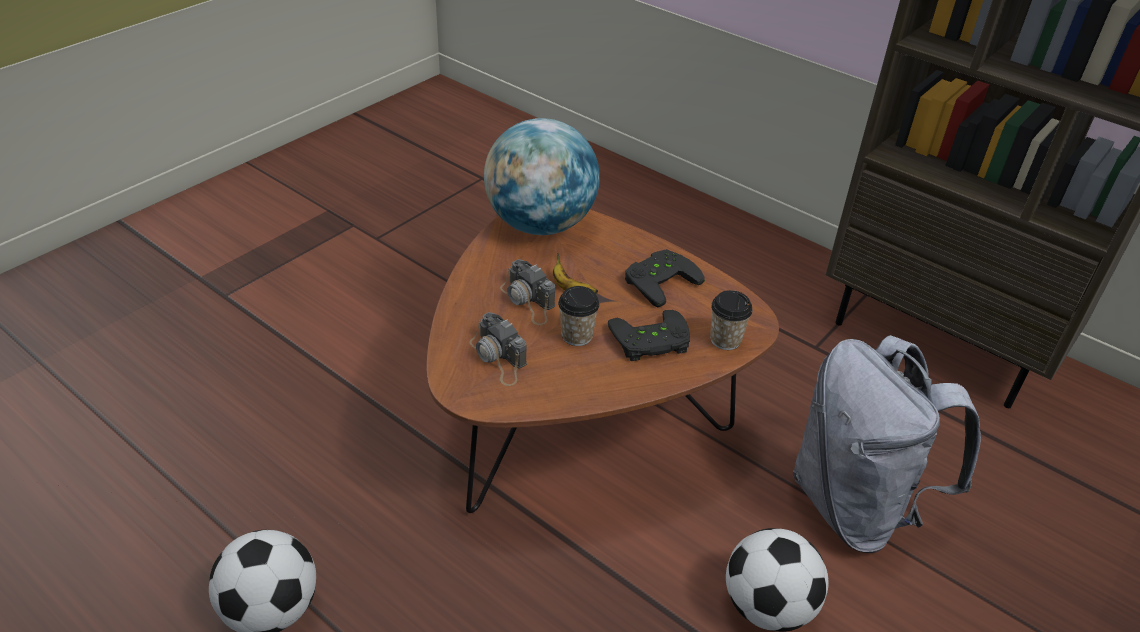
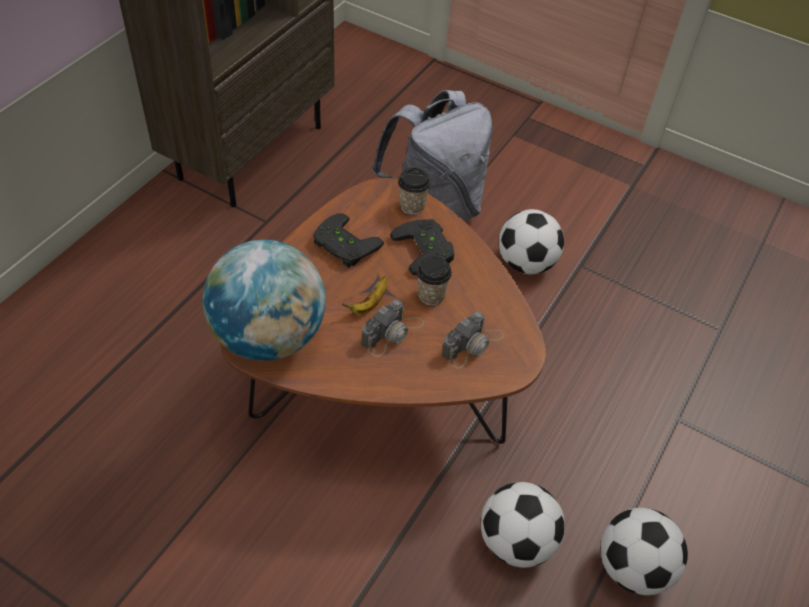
camera: 100 degrees left, 10 degrees up
(346, 503) = (516, 541): none -> football

